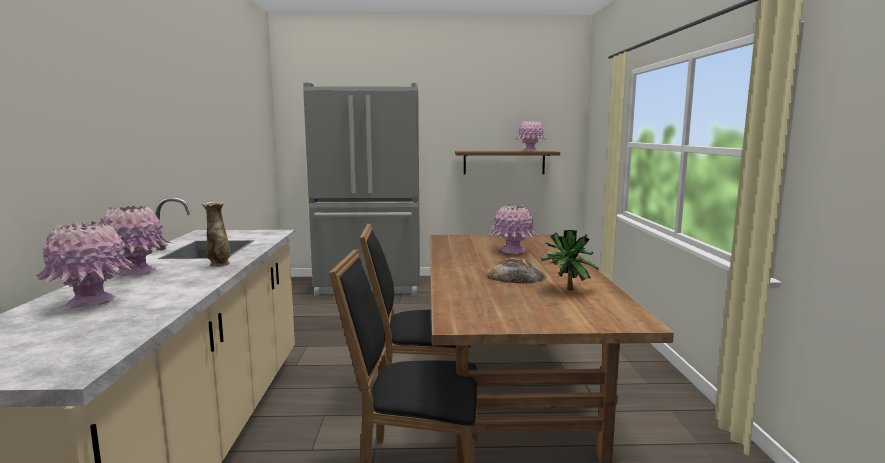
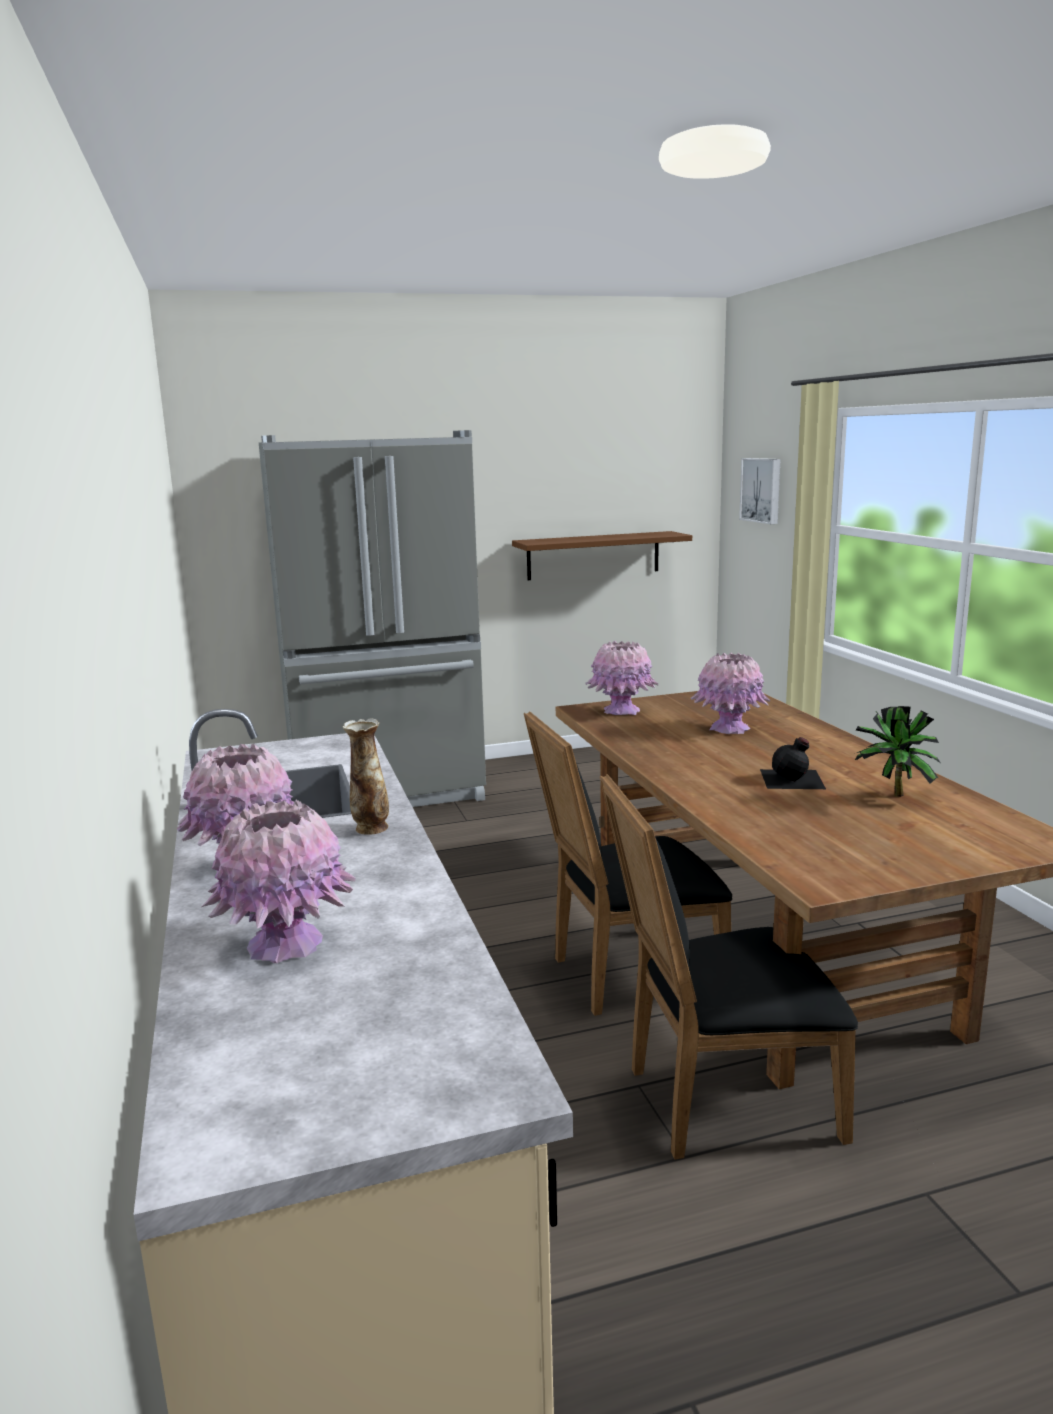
camera: 15 degrees left, 5 degrees up
(515, 276) = (793, 779): bread -> black bottle
(530, 151) = (641, 535): pink vase -> pink vase (621, 711)
(601, 125) = (762, 490): none -> picture

